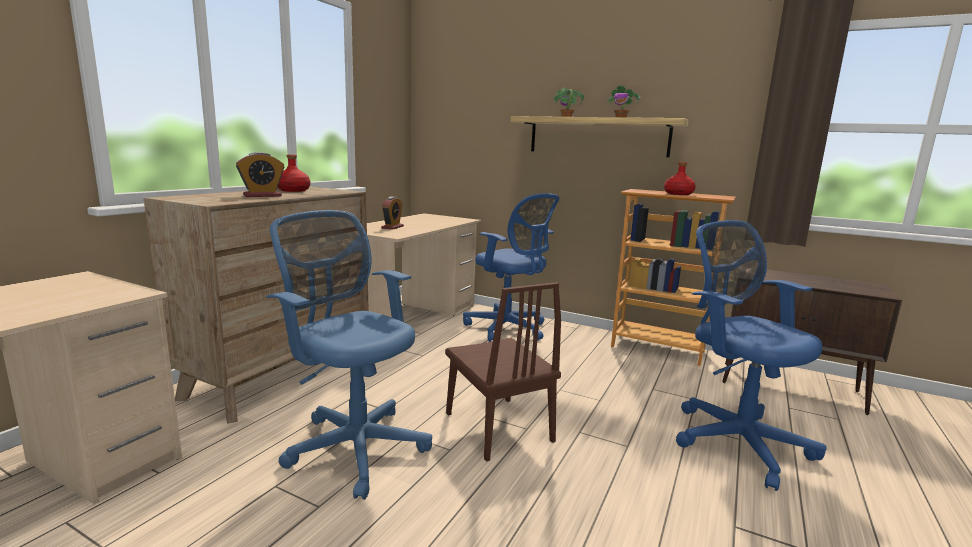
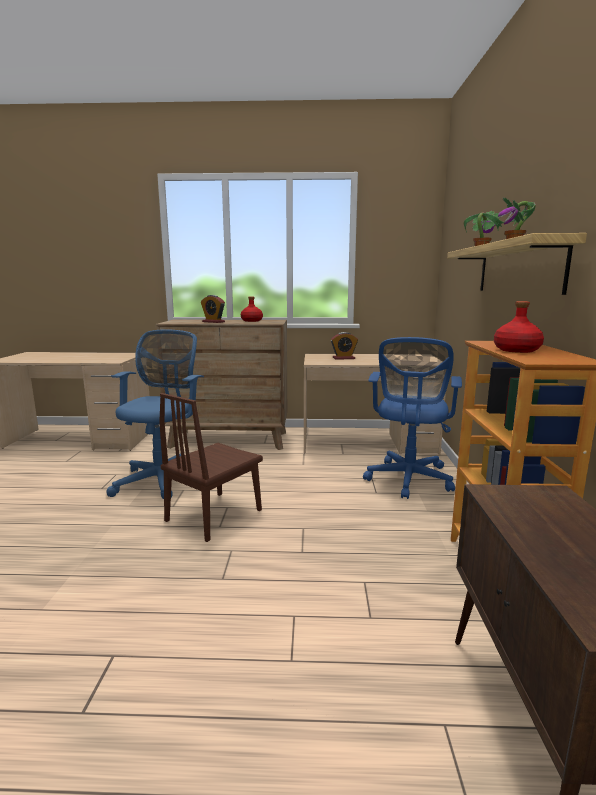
camera: 65 degrees right, 0 degrees up
(735, 439) = (287, 656): blue office chair -> none

